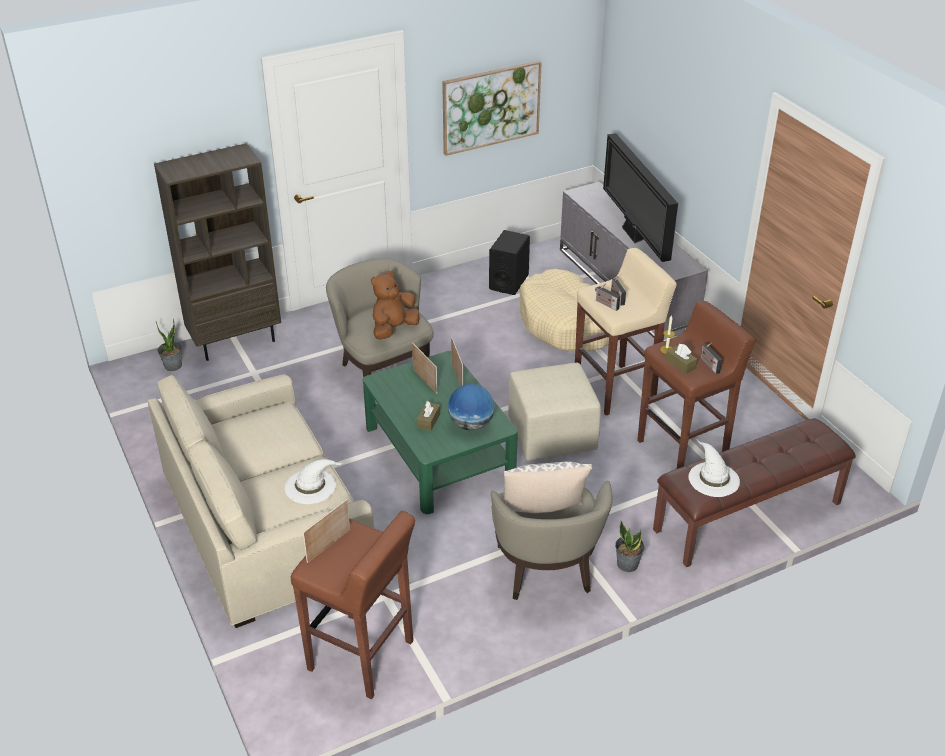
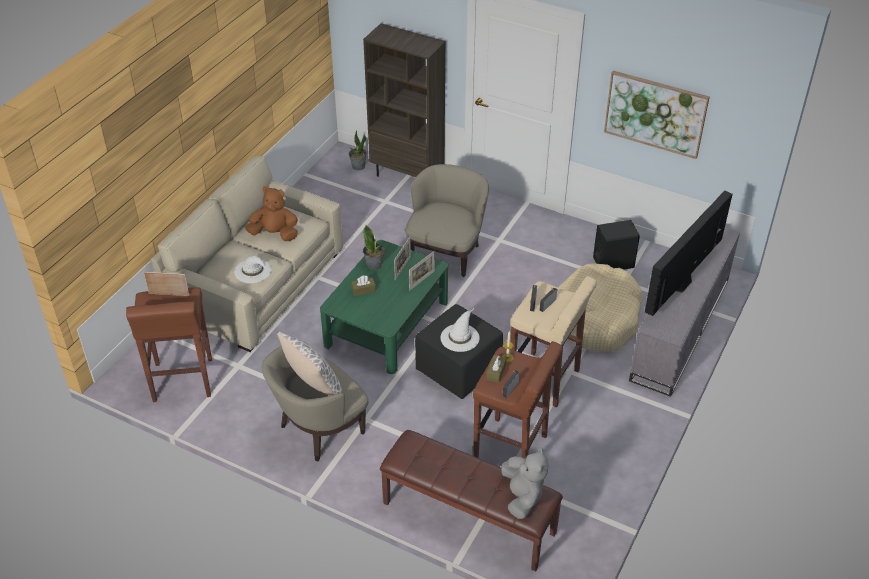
camera: 55 degrees right, 5 degrees up
(393, 329) = (442, 226): brown plush toy -> brown plush toy (275, 234)
(471, 424) = (378, 311): globe -> none
(553, 435) = (459, 369): beige ottoman -> black ottoman
(627, 564) = (360, 469): potted plant -> potted plant (374, 264)
(713, 478) = (424, 458): white hat -> white hat (460, 337)
(807, 439) = (522, 496): none -> grey plush toy

